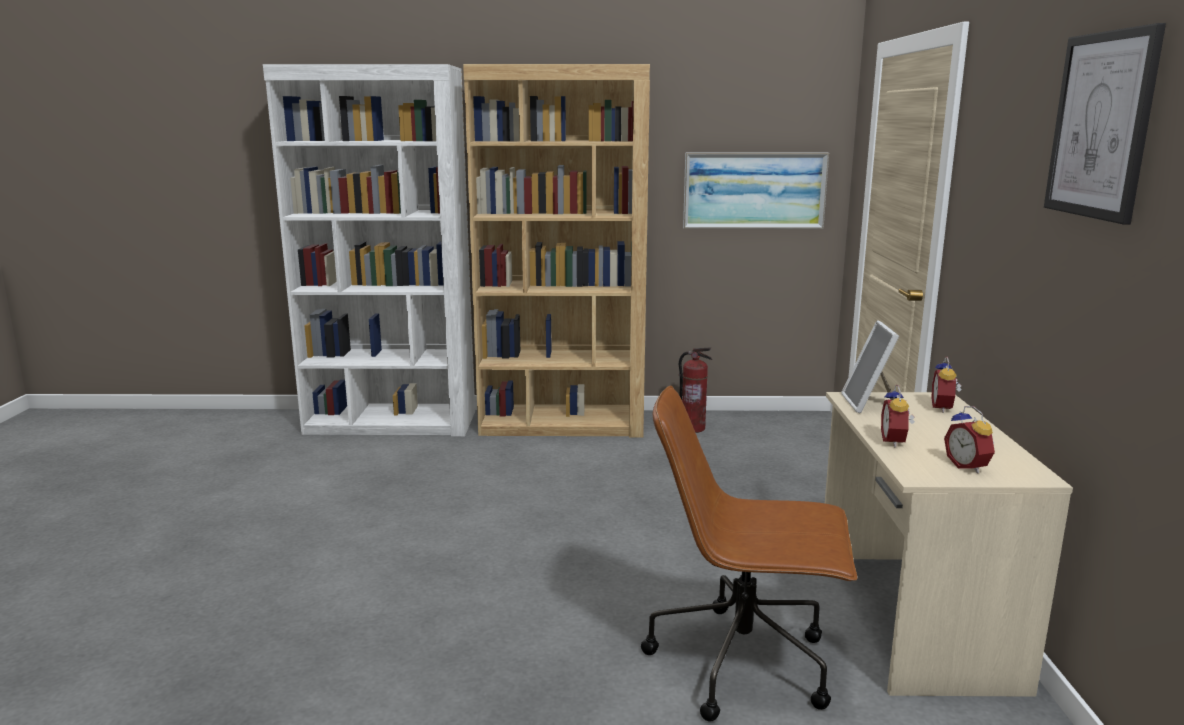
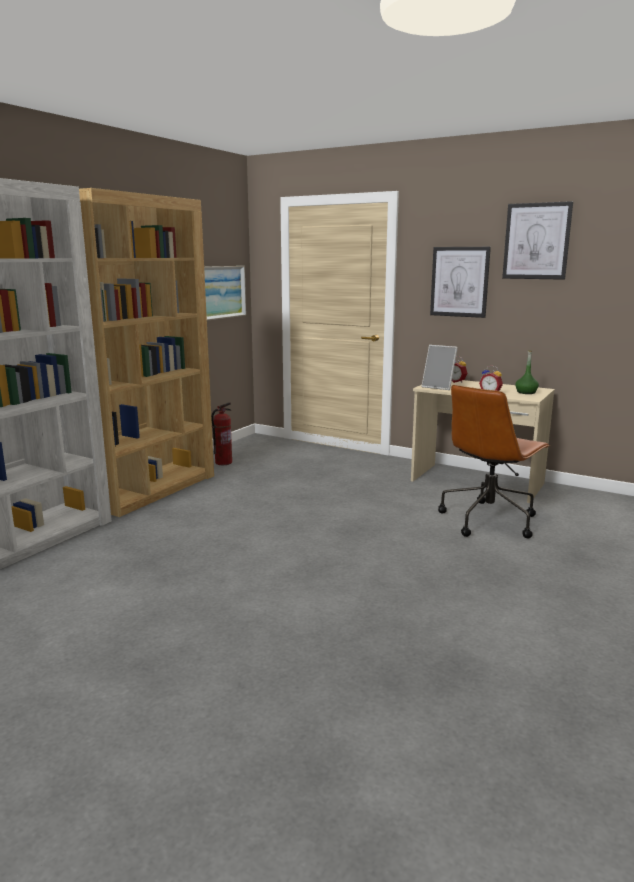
camera: 60 degrees left, 0 degrees up
(968, 466) = (526, 392): alarm clock -> green bottle
(1003, 207) = (459, 282): none -> picture

